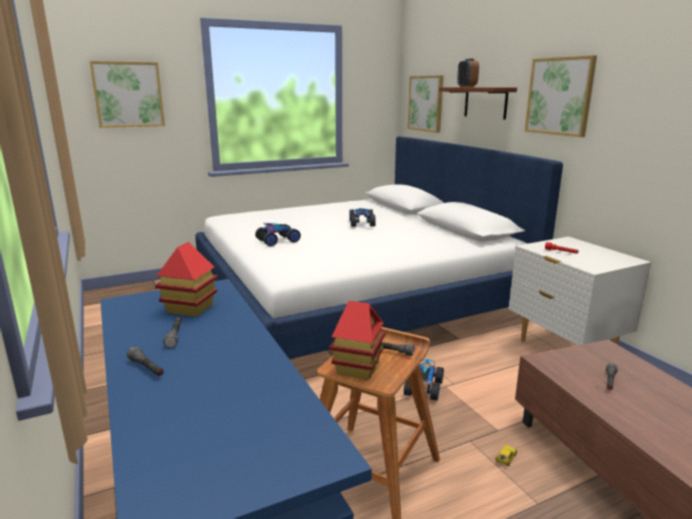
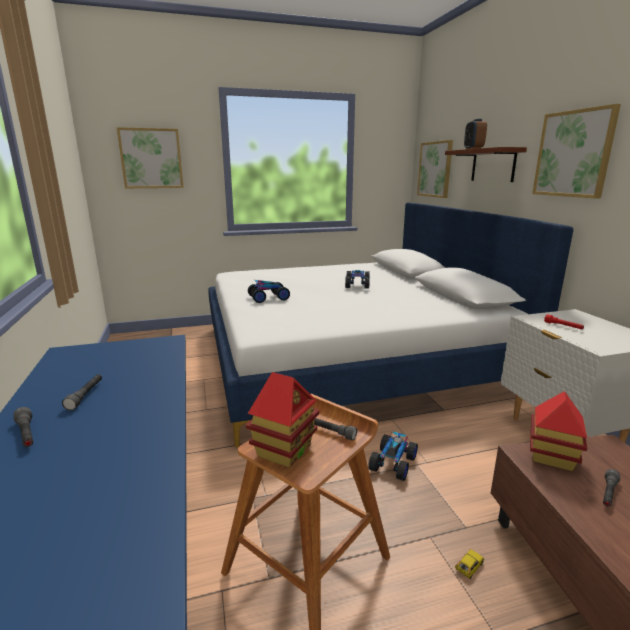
camera: 10 degrees right, 0 degrees up
(190, 308) = (124, 364): toy house -> toy house (551, 457)

